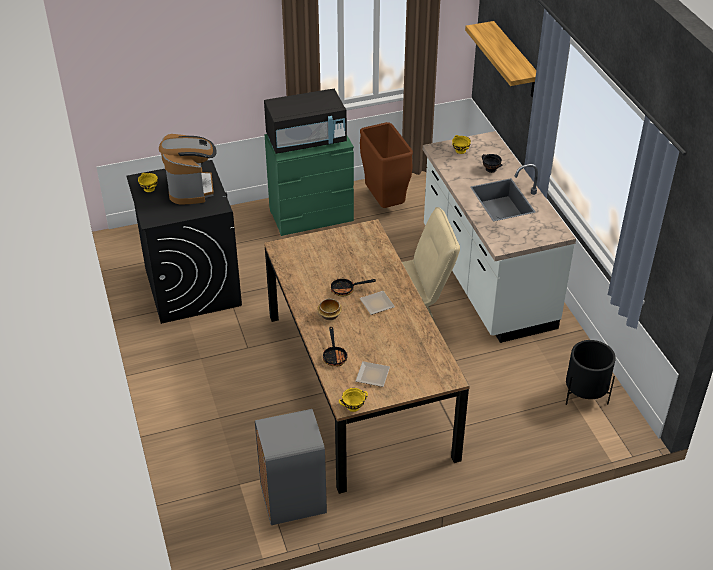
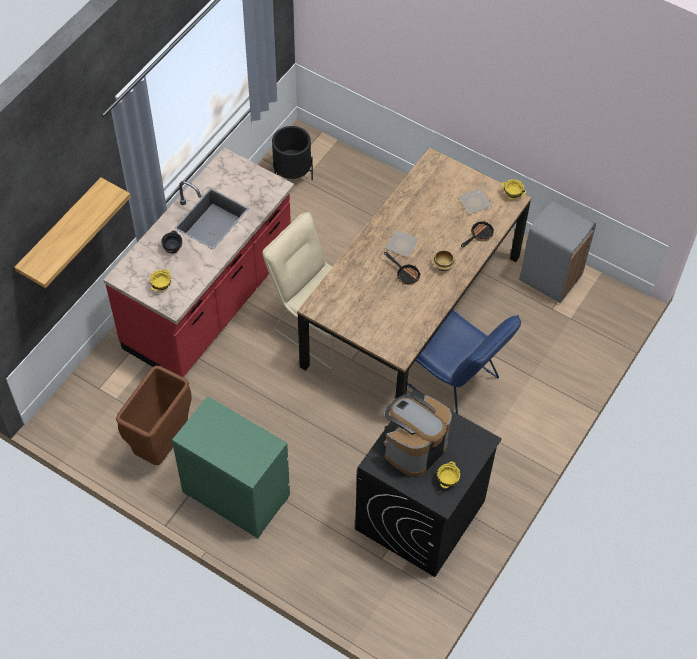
camera: 130 degrees left, 15 degrees up
(268, 367) = (453, 382): none -> blue chair
(306, 140) = (231, 442): black microwave -> none
(485, 279) = (210, 301): white counter -> red counter

